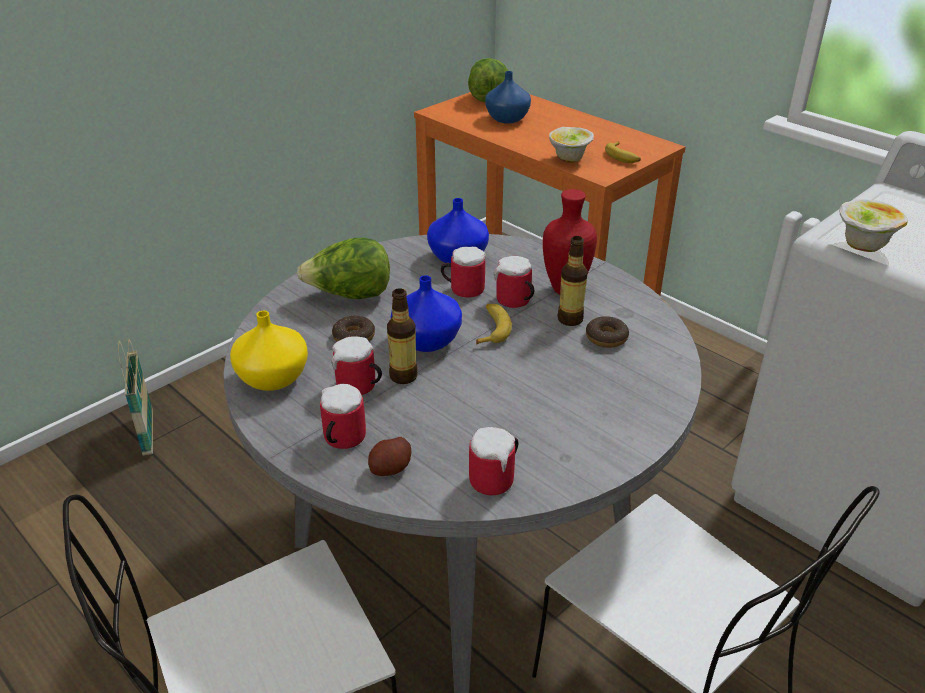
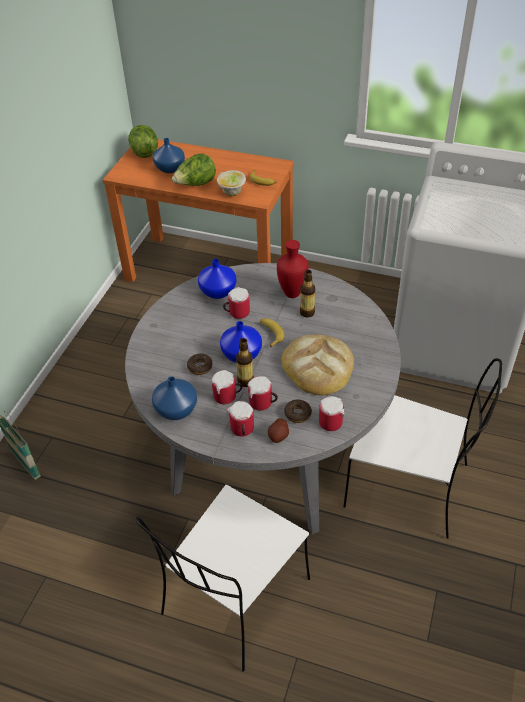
camera: 25 degrees left, 10 degrees up
(272, 379) = (176, 410): yellow vase -> blue vase
(350, 296) = (176, 340): lettuce -> lettuce (196, 185)
(515, 302) = (271, 311): mug -> mug (263, 404)
(532, 394) = (318, 366): none -> bread
(606, 338) = (332, 318): donut -> donut (297, 414)
(861, 246) = (442, 226): bowl -> none

